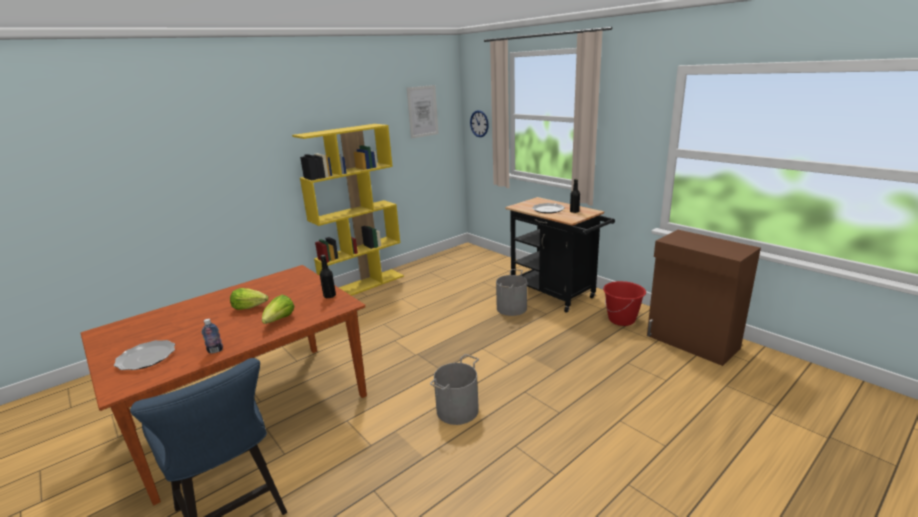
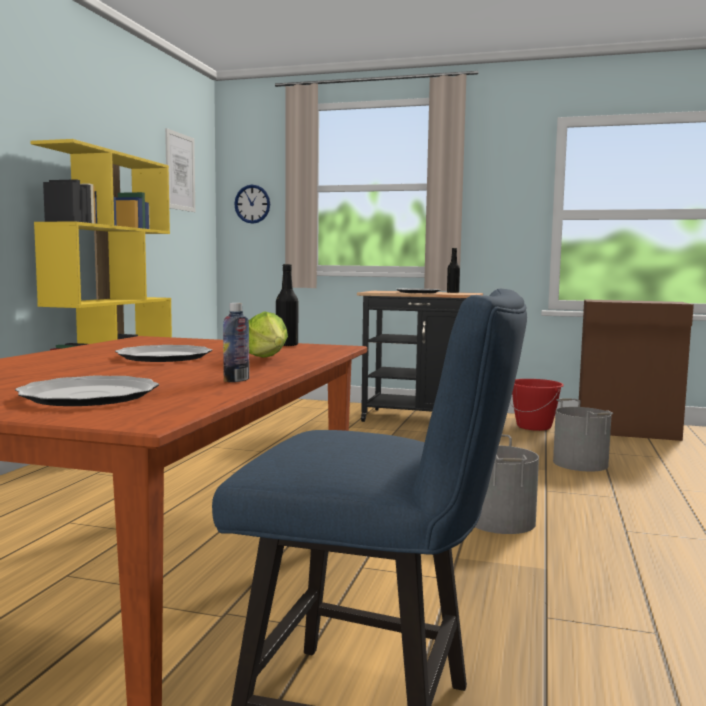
camera: 35 degrees left, 15 degrees down
(250, 307) = (164, 357): lettuce -> plate
(512, 308) = (394, 434): grey bucket -> grey bucket (581, 463)

